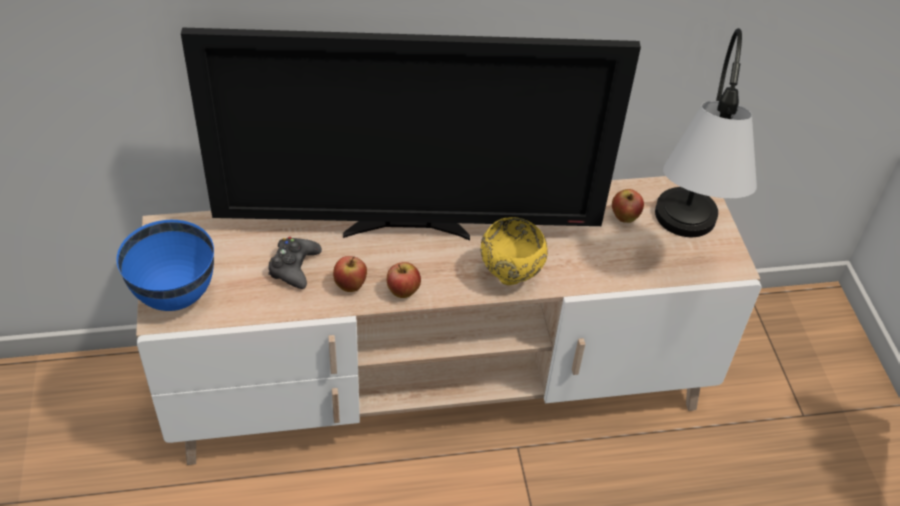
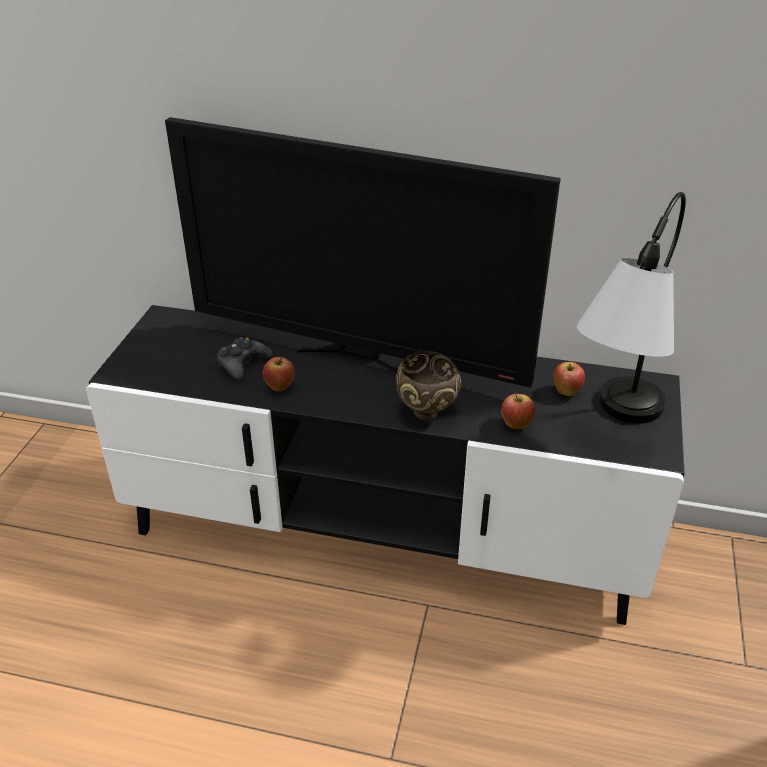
camera: 25 degrees right, 10 degrees down
(174, 297) = (135, 362): blue bowl -> none
(403, 292) = (322, 402): apple -> apple (516, 425)
(440, 384) = (383, 532): beige tv stand -> black tv stand
(511, 277) = (427, 413): yellow bowl -> brown bowl

